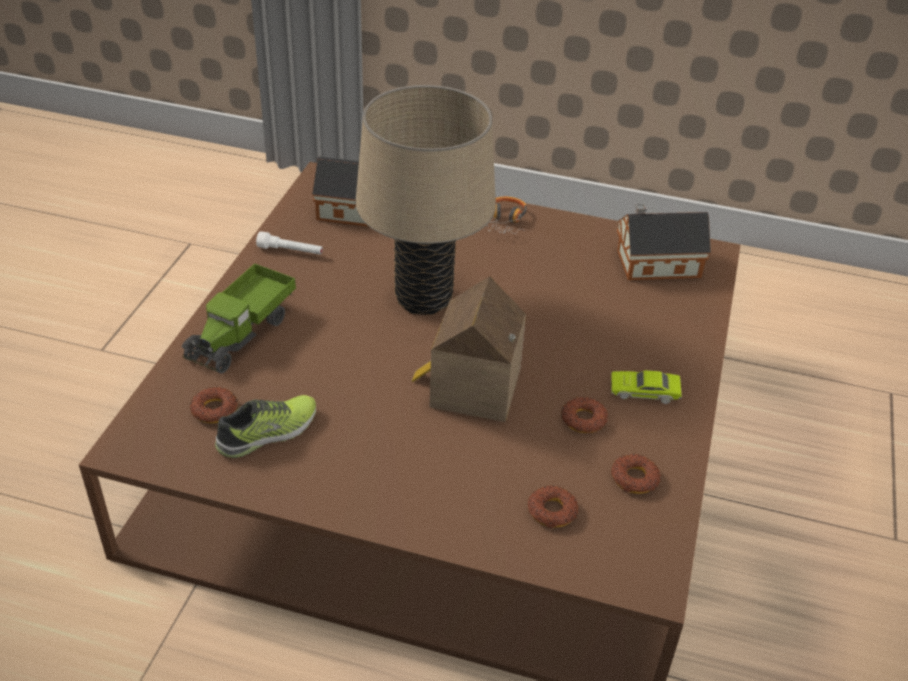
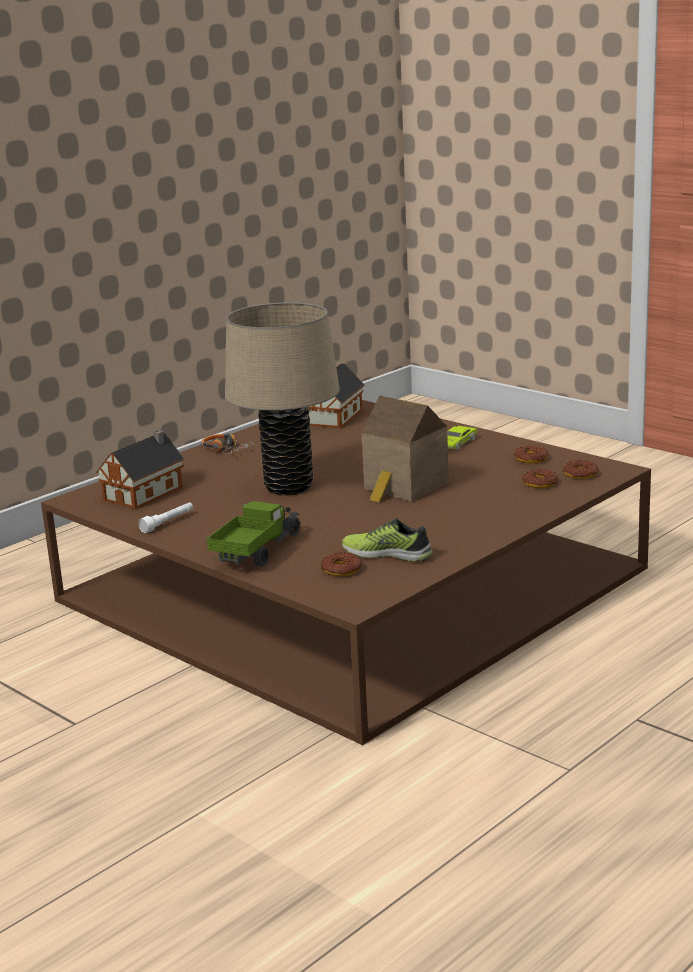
camera: 60 degrees left, 20 degrees down
(242, 333) = (257, 551): toy truck -> toy truck turned 120 degrees counterclockwise
(268, 433) = (388, 554): shoe -> shoe turned 60 degrees counterclockwise
(583, 419) = (466, 462): donut -> donut (580, 474)

